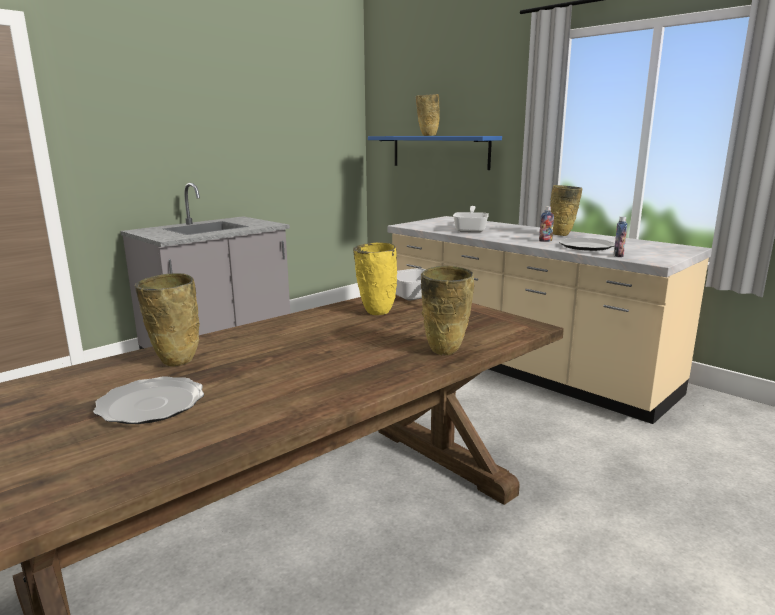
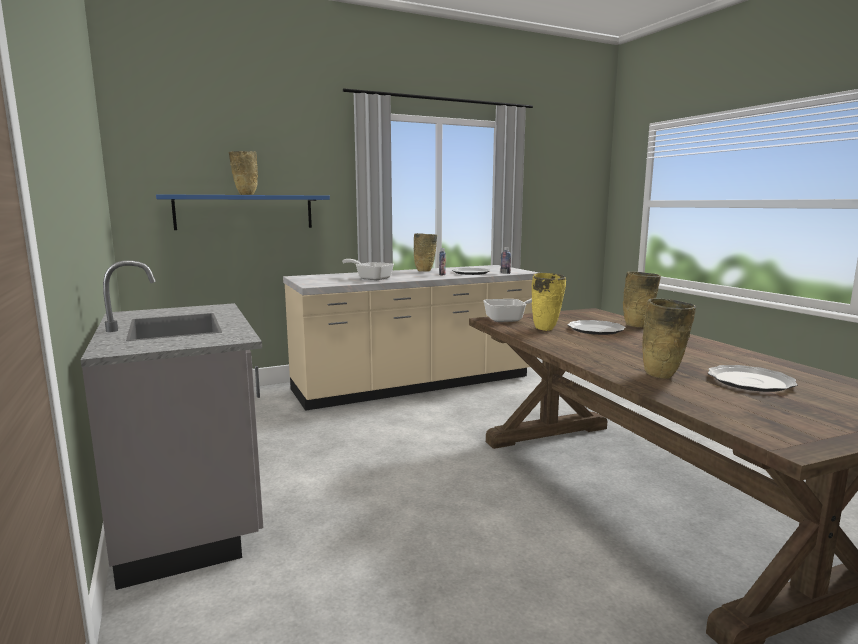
camera: 70 degrees left, 5 degrees down
(396, 332) = (596, 329): none -> plate

